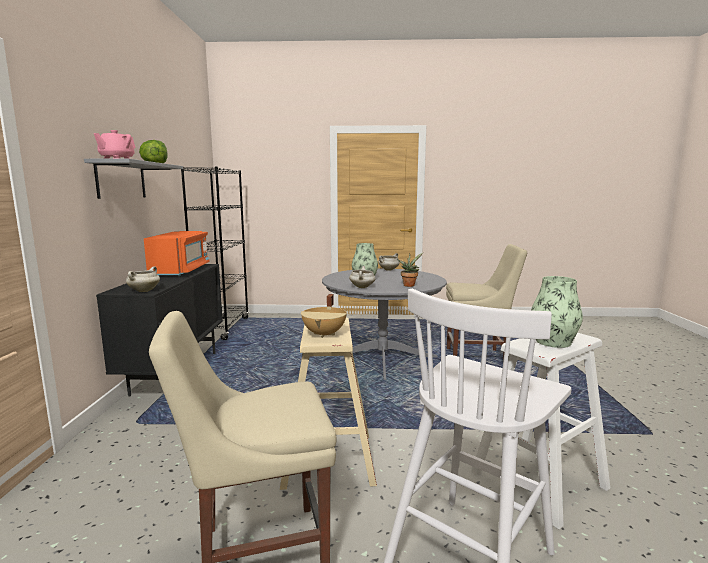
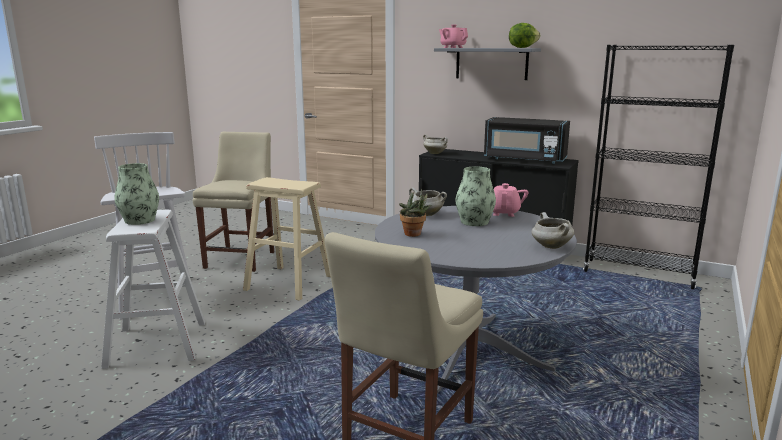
camera: 115 degrees right, 5 degrees up
(181, 271) = (524, 159): orange microwave -> black microwave
(325, 334) = (274, 181): beige cooking pot -> none
(335, 277) = (504, 213): none -> pink teapot

